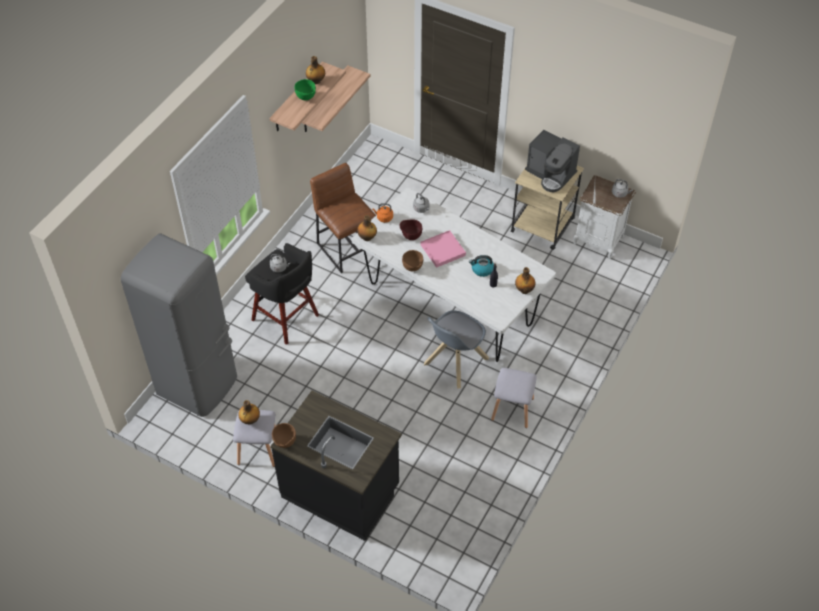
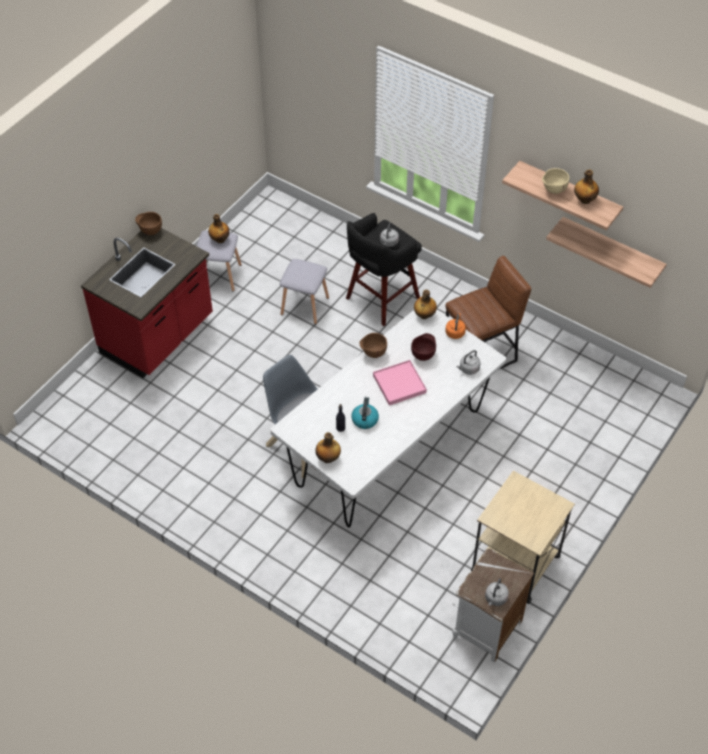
camera: 95 degrees right, 0 degrees up
(200, 385) = (303, 232): grey fridge -> none
(306, 98) = (553, 191): green bowl -> beige bowl
(341, 491) = (158, 336): black counter -> red counter
(512, 410) = (228, 493): grey stool -> grey stool (304, 306)
(550, 174) = (526, 513): coffee machine -> none

